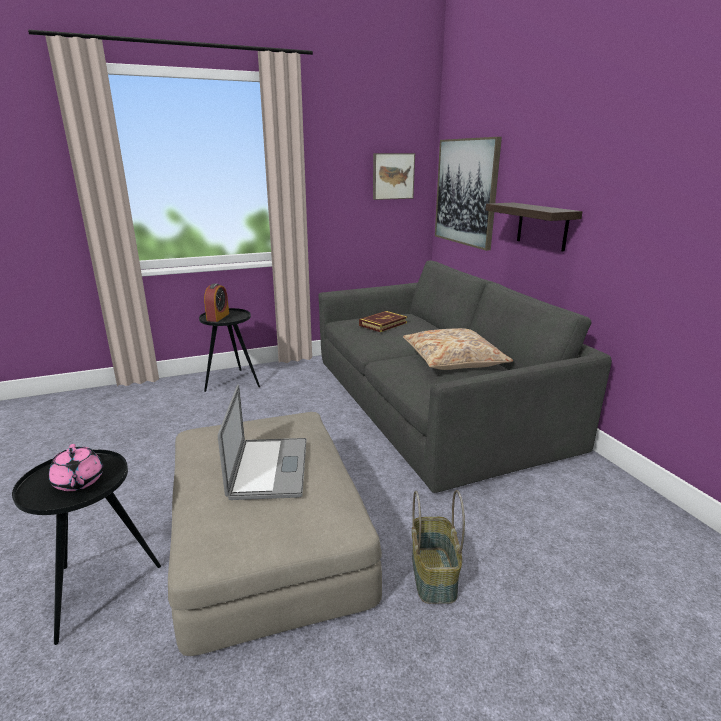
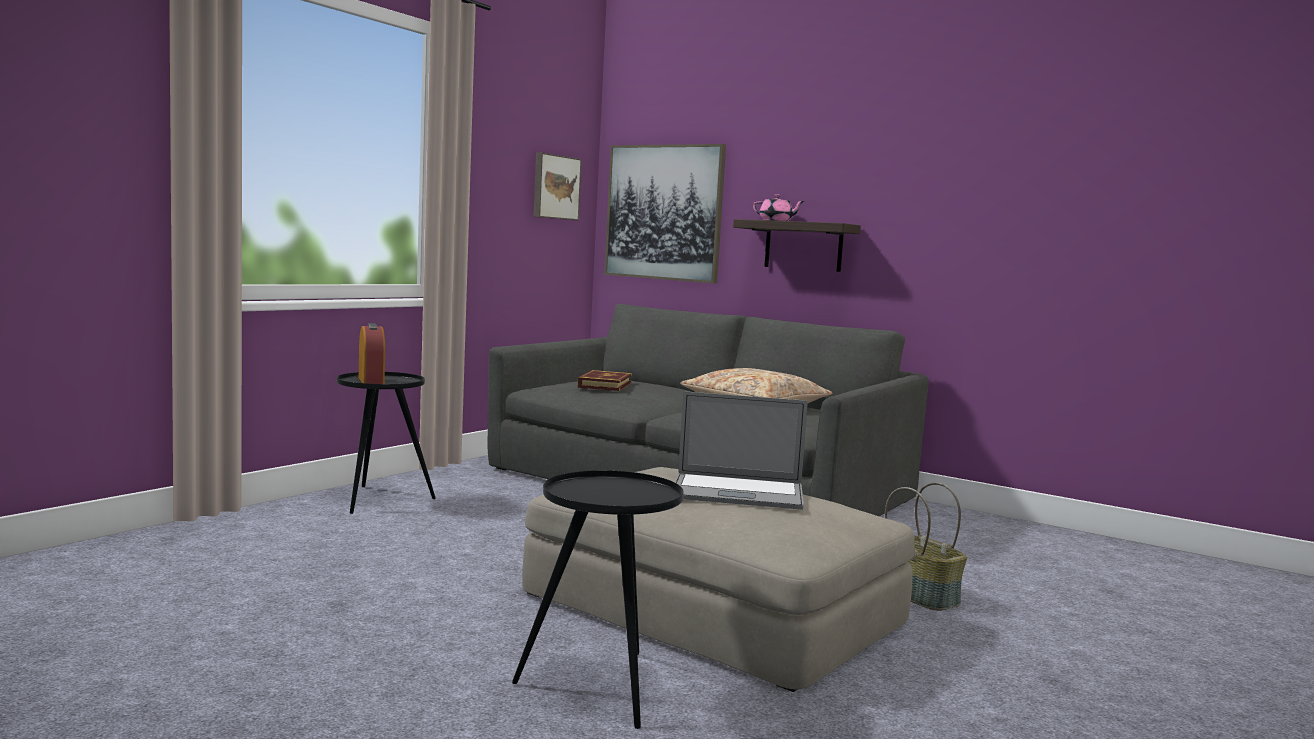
camera: 35 degrees left, 15 degrees down
(78, 482) = (623, 492): pink teapot -> pink teapot (776, 221)
(269, 468) = (737, 493): laptop -> laptop turned 135 degrees clockwise

